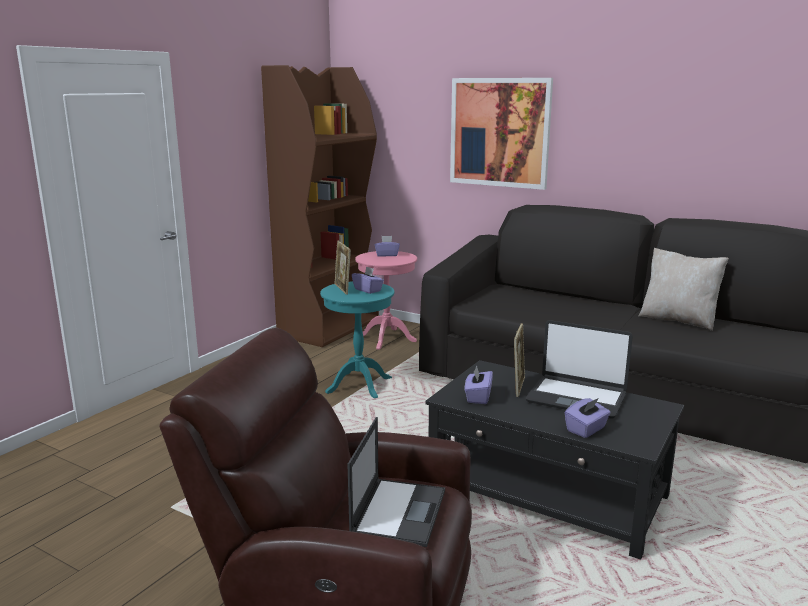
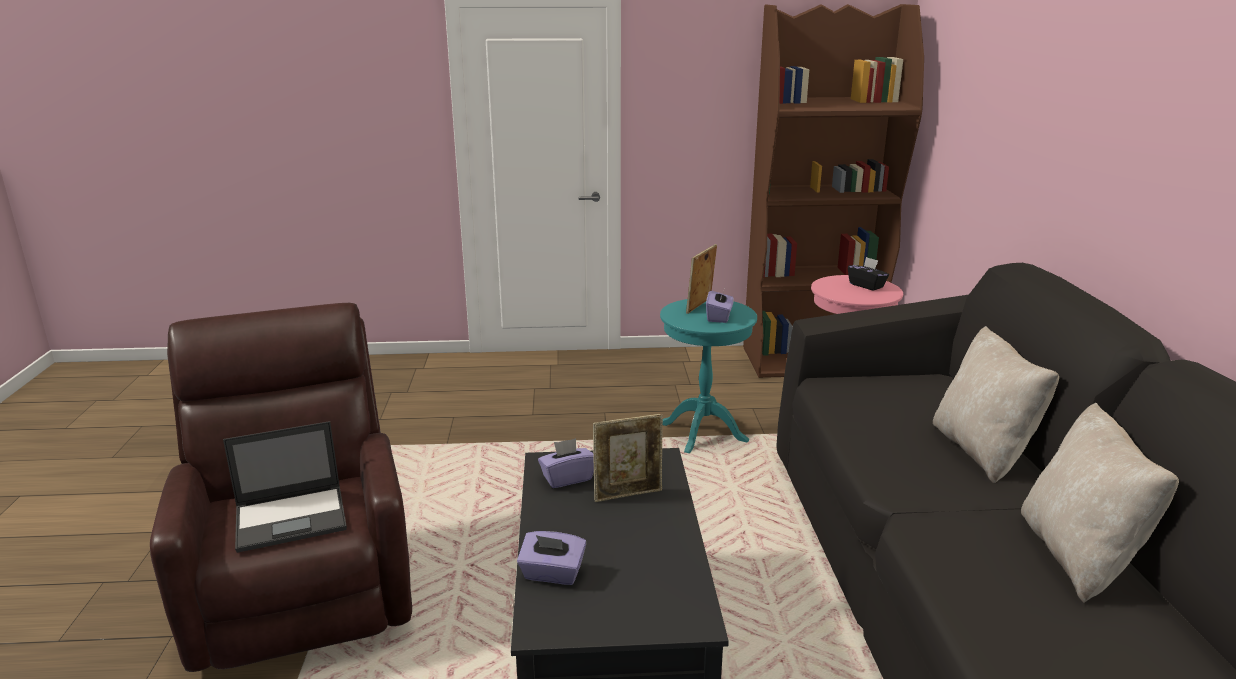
camera: 55 degrees right, 5 degrees up
(386, 255) = (866, 285): purple tissue box -> black tissue box
(499, 132) = (1039, 131): picture -> none
(576, 304) = (982, 451): none -> beige pillow
(576, 397) = (643, 543): laptop -> none

